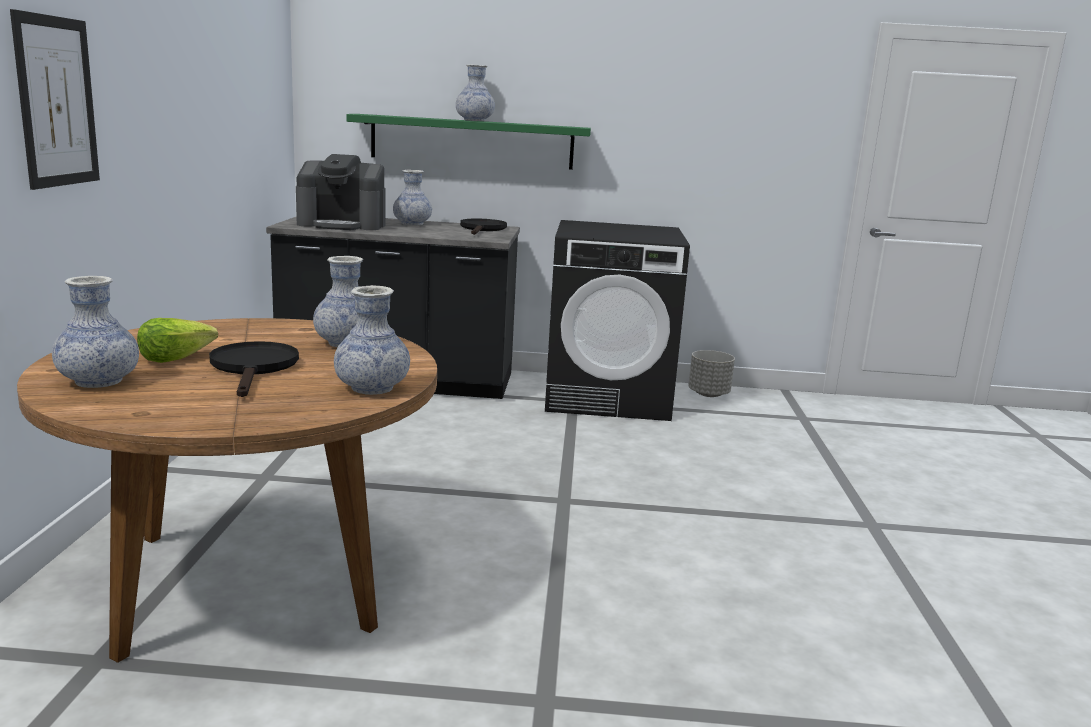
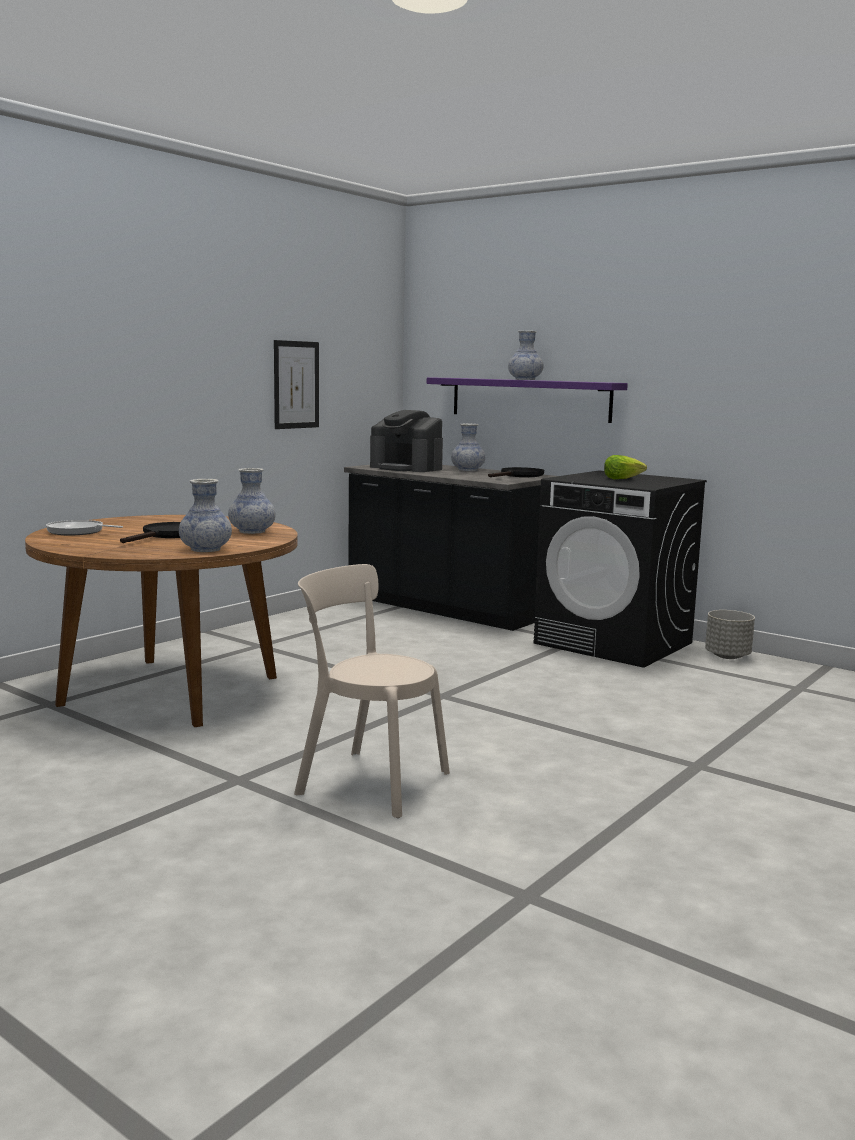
camera: 35 degrees right, 5 degrees down
(57, 102) = (124, 367): picture -> picture (296, 385)
(99, 381) = (78, 532): vase -> frying pan
(175, 358) = (139, 527): lettuce -> lettuce (622, 479)
(472, 142) = (529, 399): green shelf -> purple shelf
(672, 647) = (367, 781): none -> beige chair

